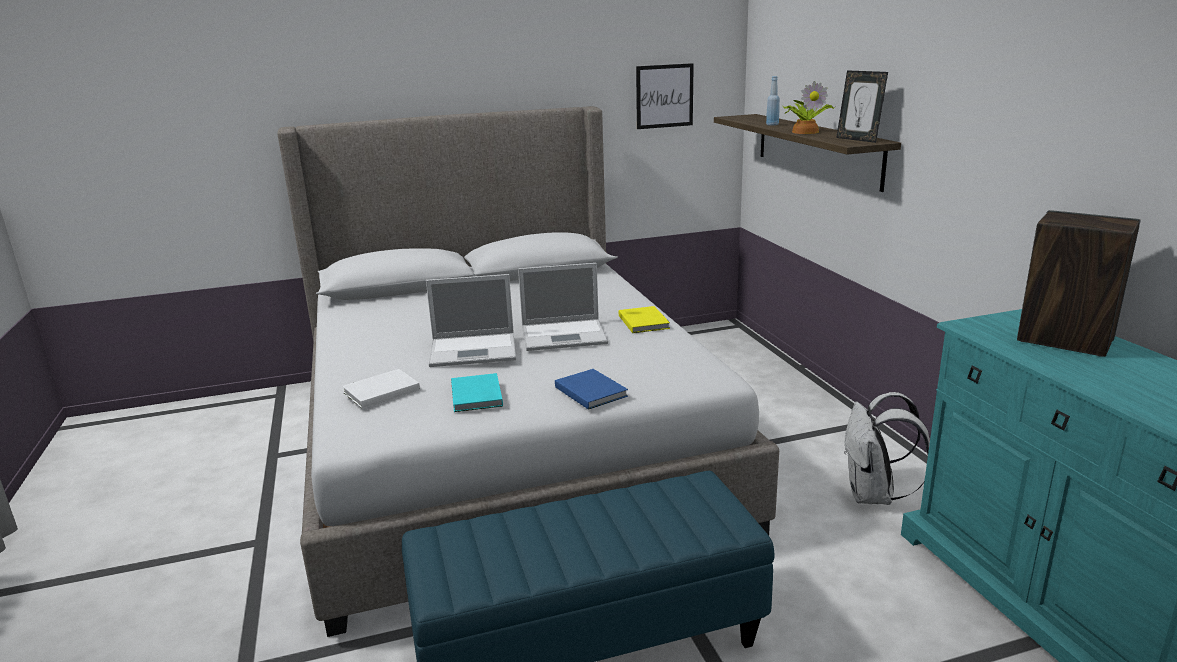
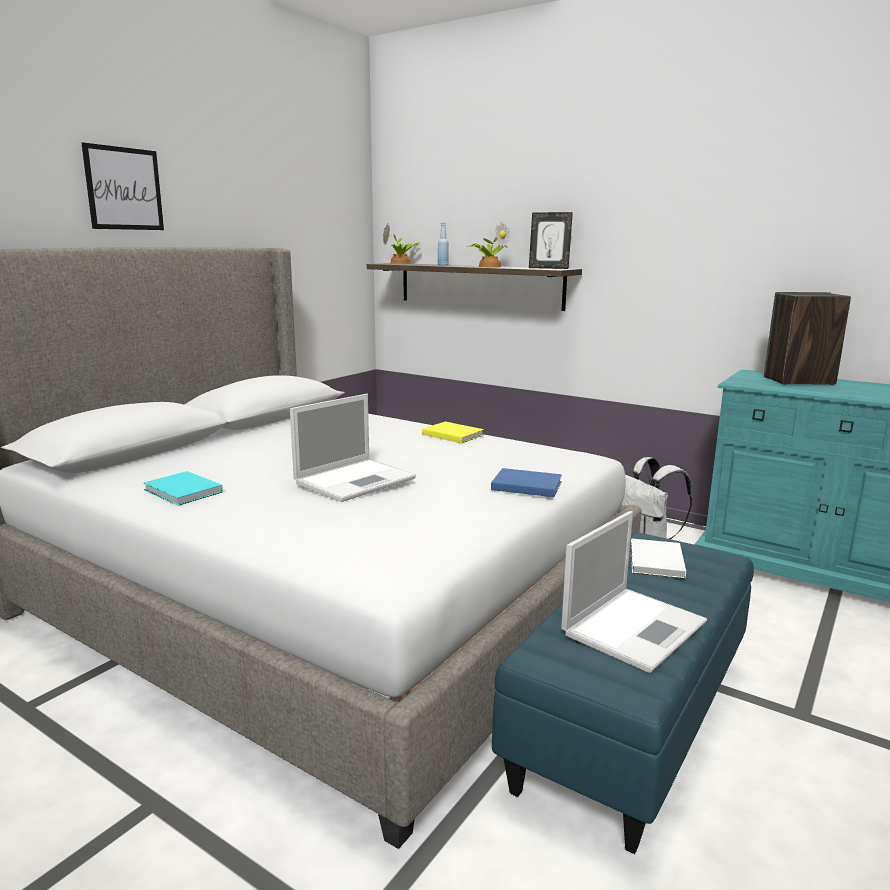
camera: 40 degrees left, 5 degrees down
(379, 391) = (337, 532): white book -> white book (655, 562)
(475, 396) = (441, 512): turquoise book -> turquoise book (183, 492)
(565, 335) = (410, 454): laptop -> laptop (635, 627)
(664, 96) = (319, 244): picture -> picture (124, 189)
(751, 117) = (401, 263): none -> potted plant

